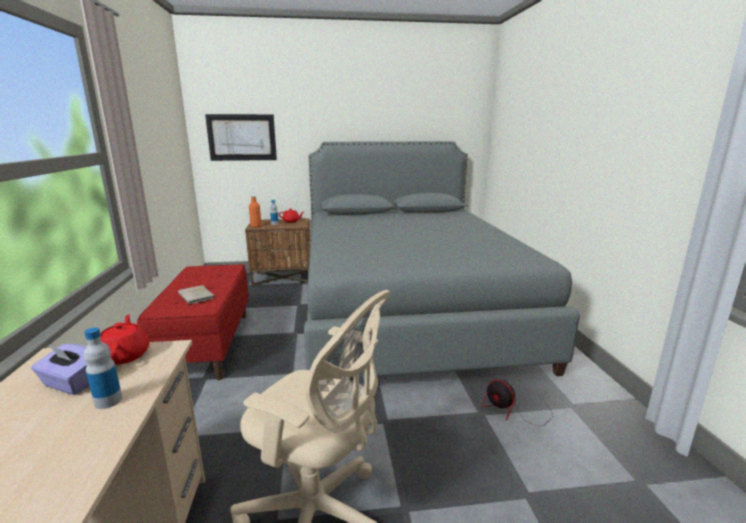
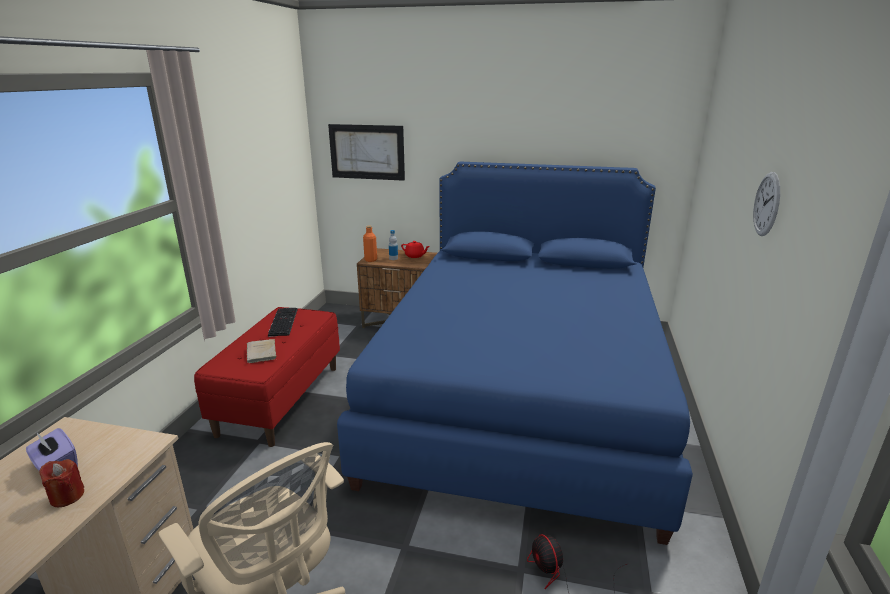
camera: 20 degrees right, 5 degrees up
(108, 401) = (67, 496): bottle -> red candle
(125, 355) = (114, 443): red teapot -> none
(199, 275) = (282, 321): none -> keyboard
(406, 309) = (520, 394): grey bed -> blue bed
(580, 132) = (767, 204): none -> wall clock

